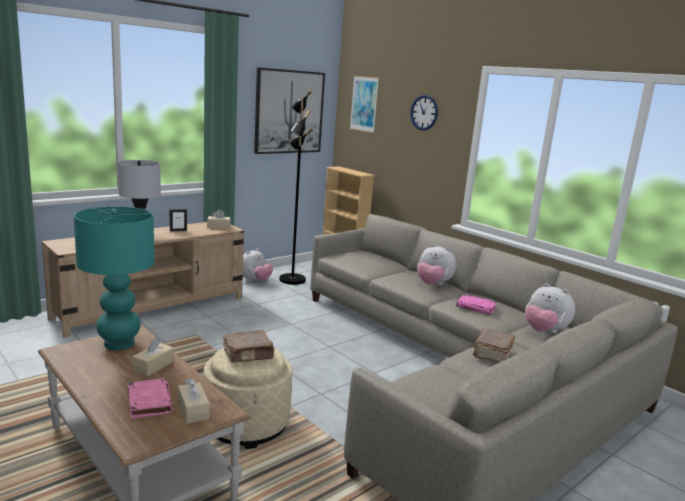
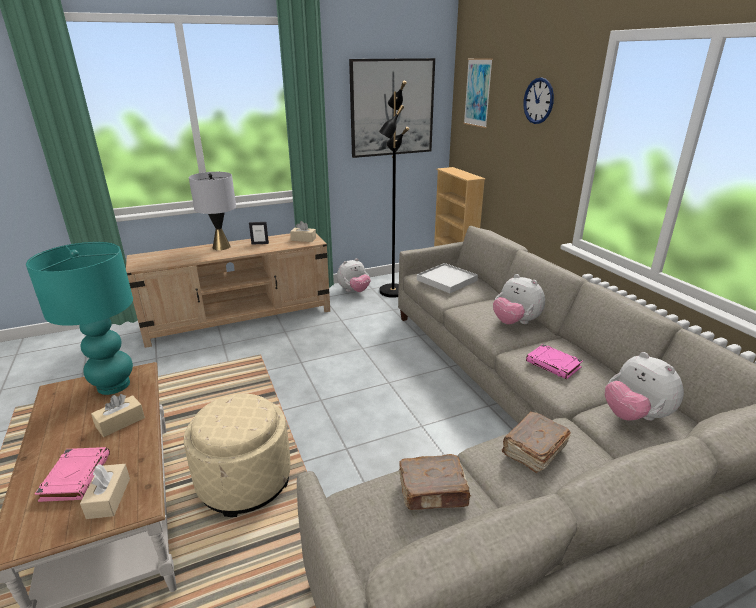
camera: 20 degrees right, 10 degrees up
(248, 355) = (234, 414): brown book -> brown book (434, 492)
(361, 259) = (447, 280): none -> white tray

